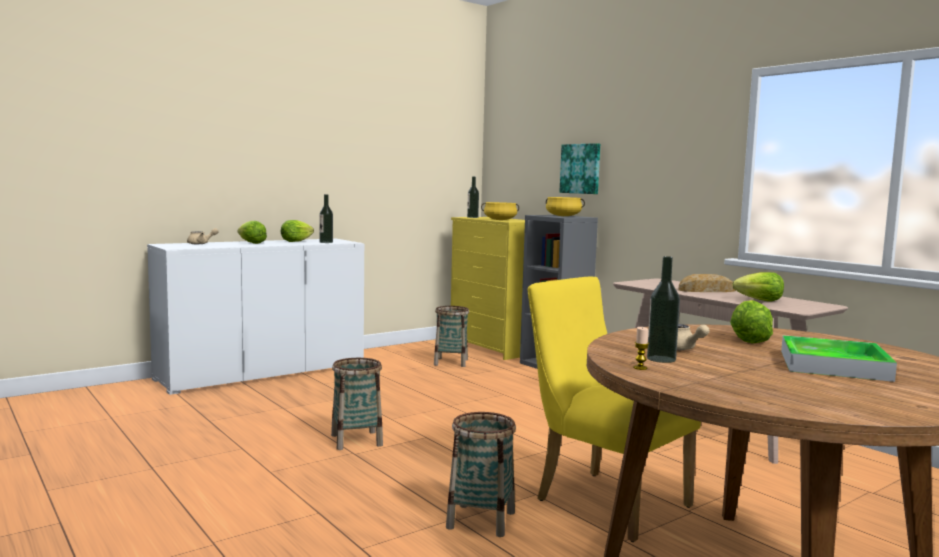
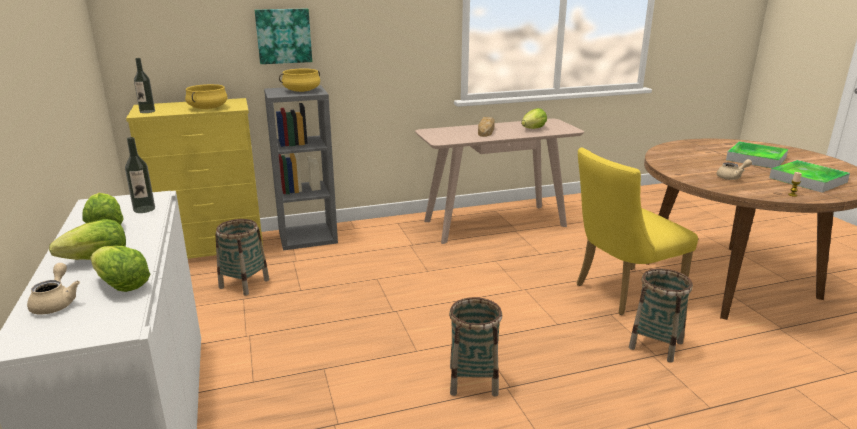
camera: 70 degrees left, 15 degrees up
(661, 359) = (764, 186): bottle -> none
(748, 340) = (696, 159): lettuce -> lettuce (122, 286)
(752, 381) = (807, 180): none -> tray

